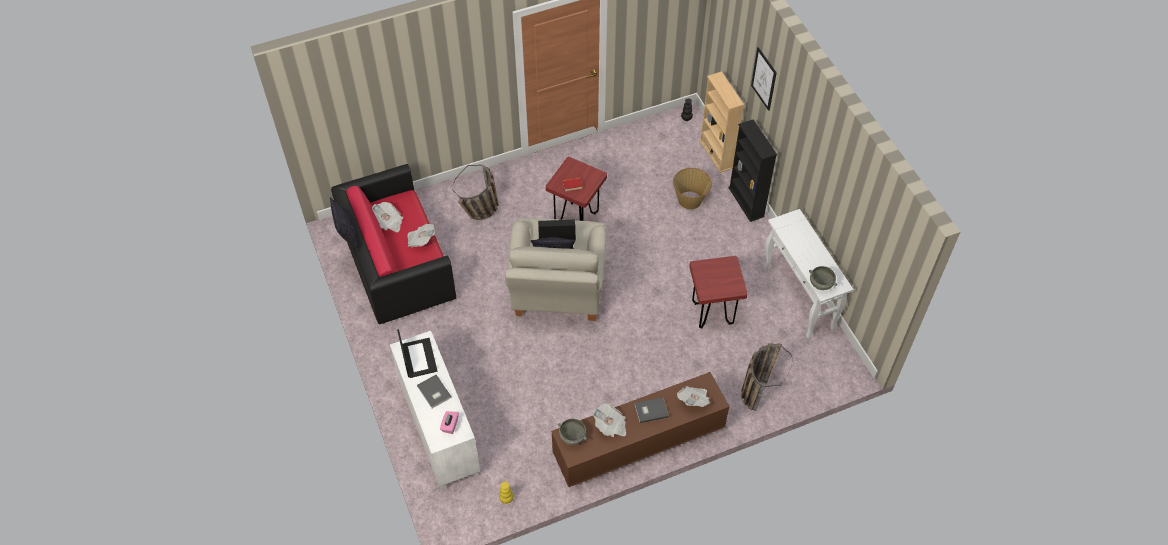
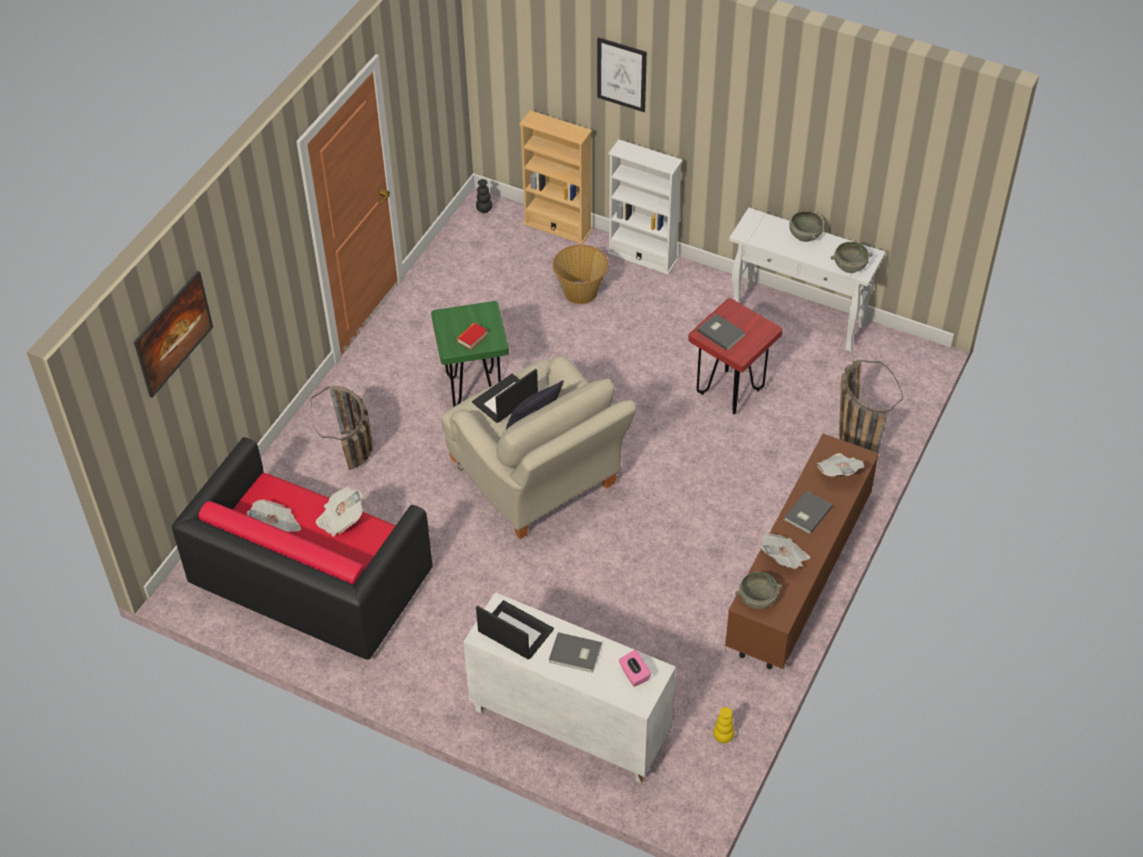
camera: 40 degrees left, 5 degrees down
(348, 236) = (262, 564): pillow -> none
(370, 91) = (177, 347): none -> picture
(576, 218) = (474, 390): red stool -> green stool
(709, 273) = (721, 332): none -> grey book
(746, 202) = (642, 257): black bookcase -> white bookcase
(814, 247) = (804, 235): none -> grey bowl

